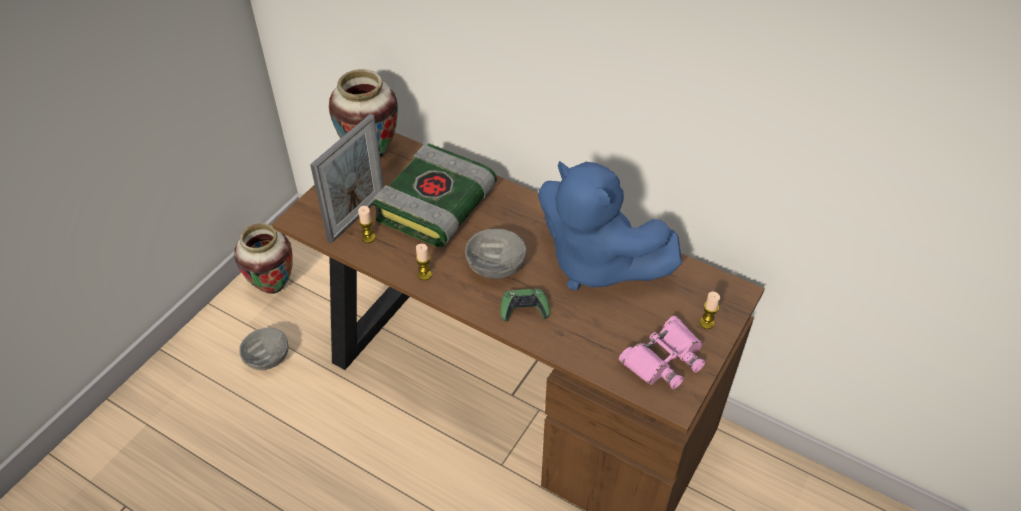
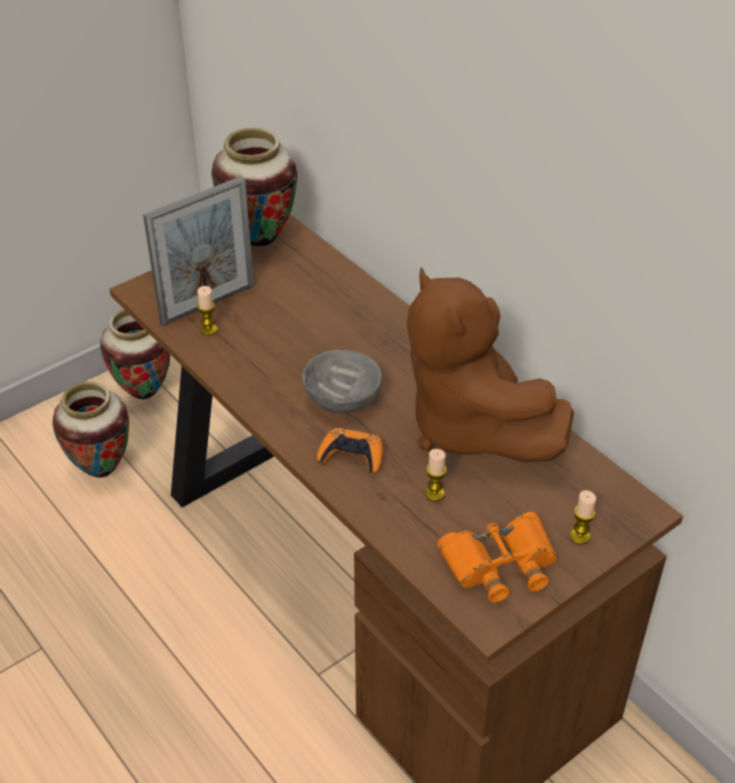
camera: 20 degrees right, 5 degrees down
(267, 358) = (101, 469): grey bowl -> vase
(424, 275) = (252, 387): candle -> candle (434, 494)
(436, 207) = (306, 315): book -> none
(524, 309) = (352, 456): green game controller -> orange game controller
(596, 263) = (470, 427): blue plush toy -> brown plush toy
(664, 359) = (500, 563): pink binoculars -> orange binoculars

